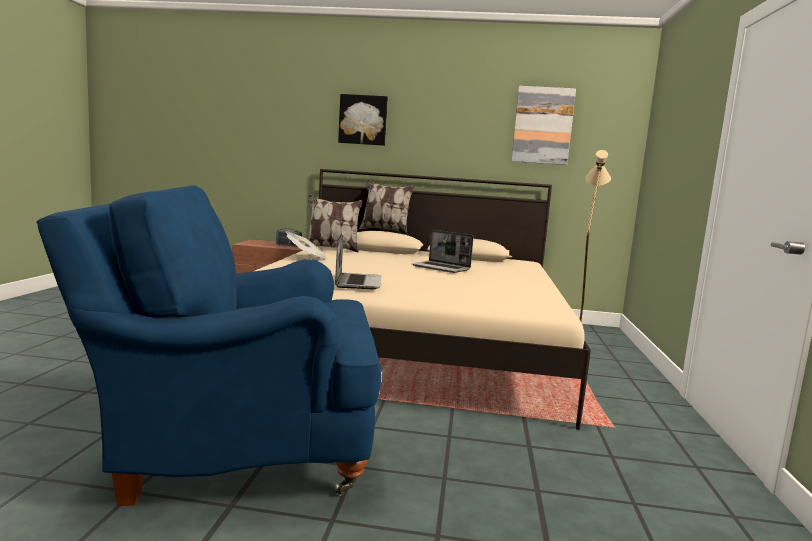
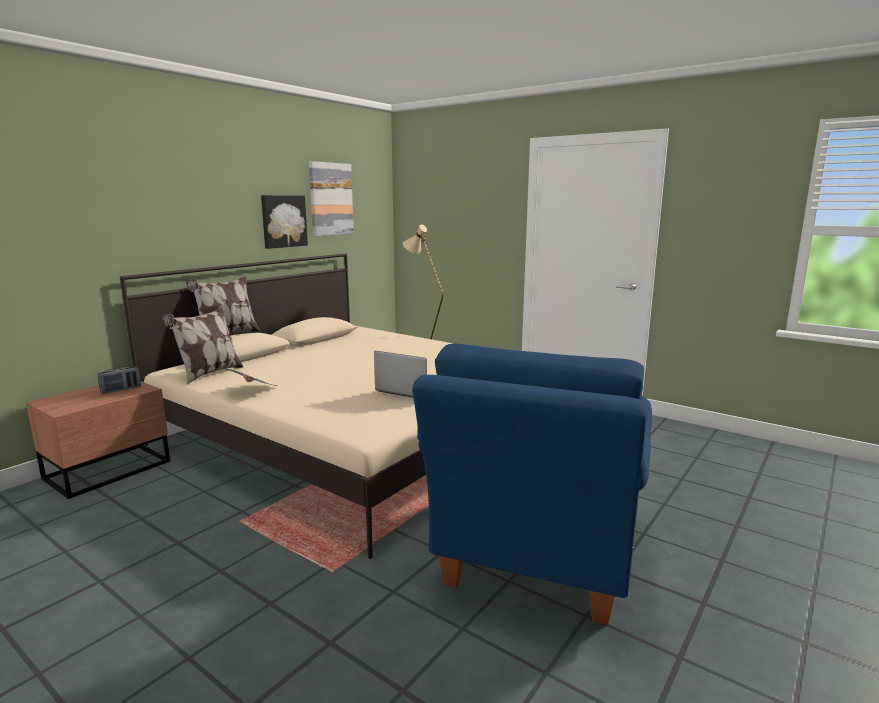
camera: 60 degrees left, 5 degrees up
(363, 120) = (162, 205): picture -> picture (283, 221)
(442, 268) = (360, 355): laptop -> none

